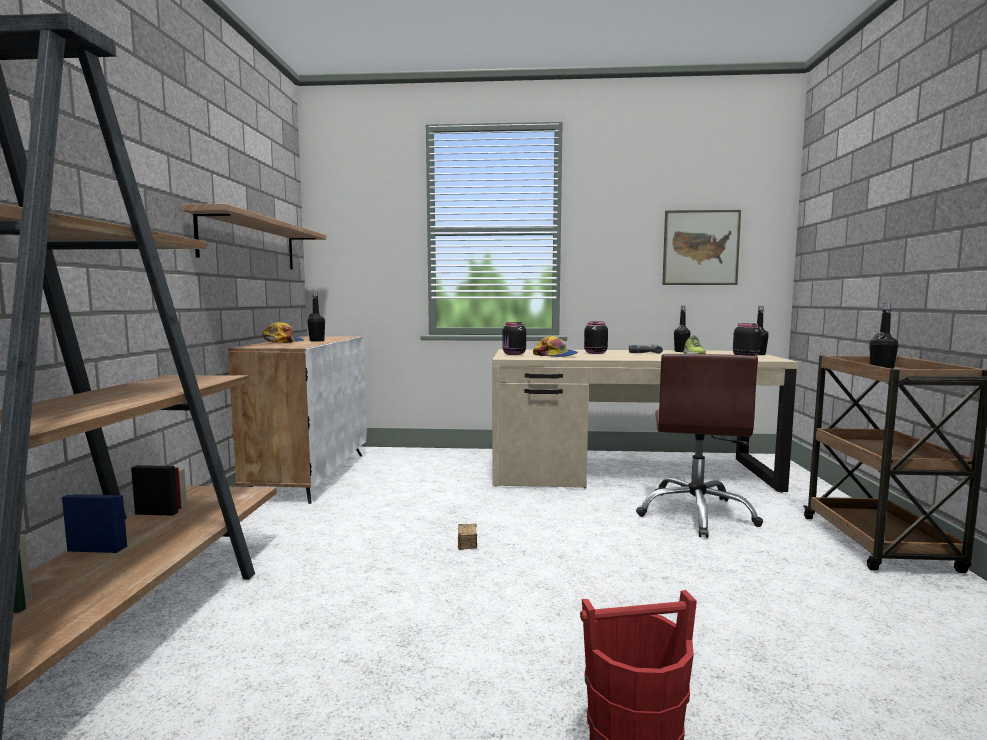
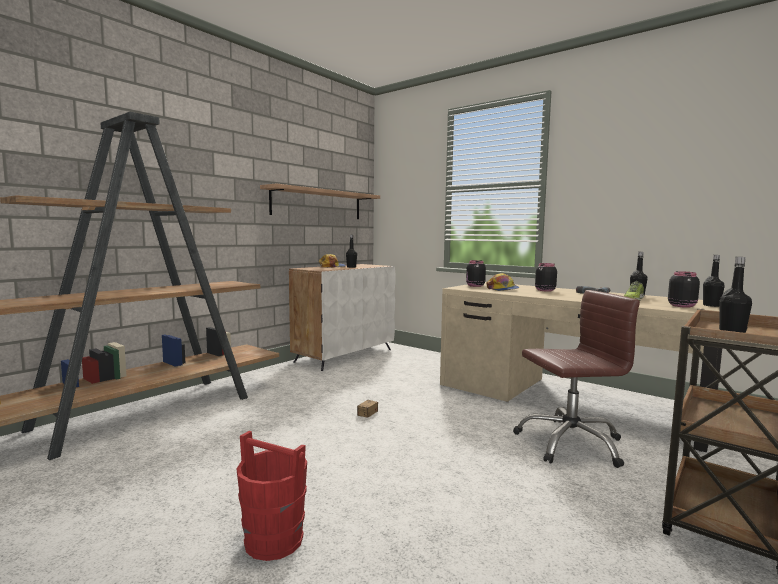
camera: 35 degrees right, 0 degrees up
(696, 514) = (570, 443): brown office chair -> brown office chair turned 150 degrees counterclockwise
(700, 248) = (684, 194): picture -> none

